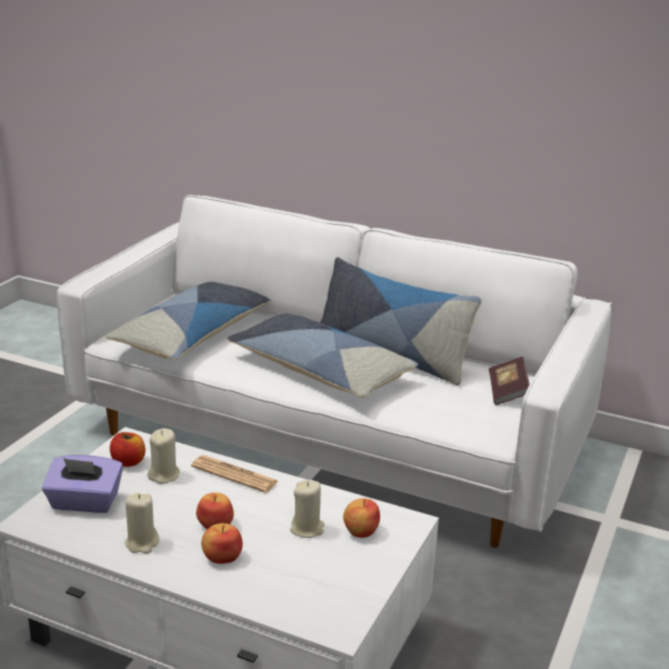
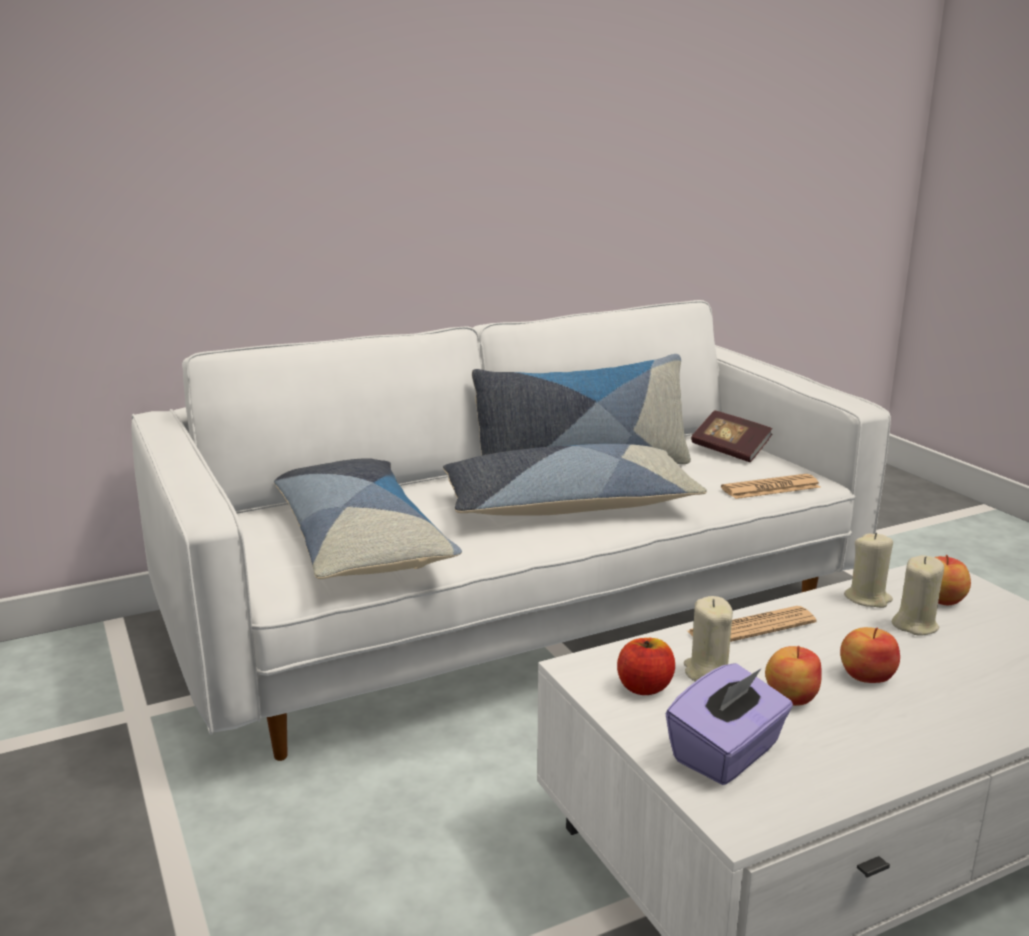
camera: 50 degrees left, 5 degrees down
(142, 543) = (875, 739): beige candle -> beige candle (868, 598)
(222, 557) = (946, 694): apple -> apple (790, 697)
(454, 424) = (770, 488): none -> newspaper

